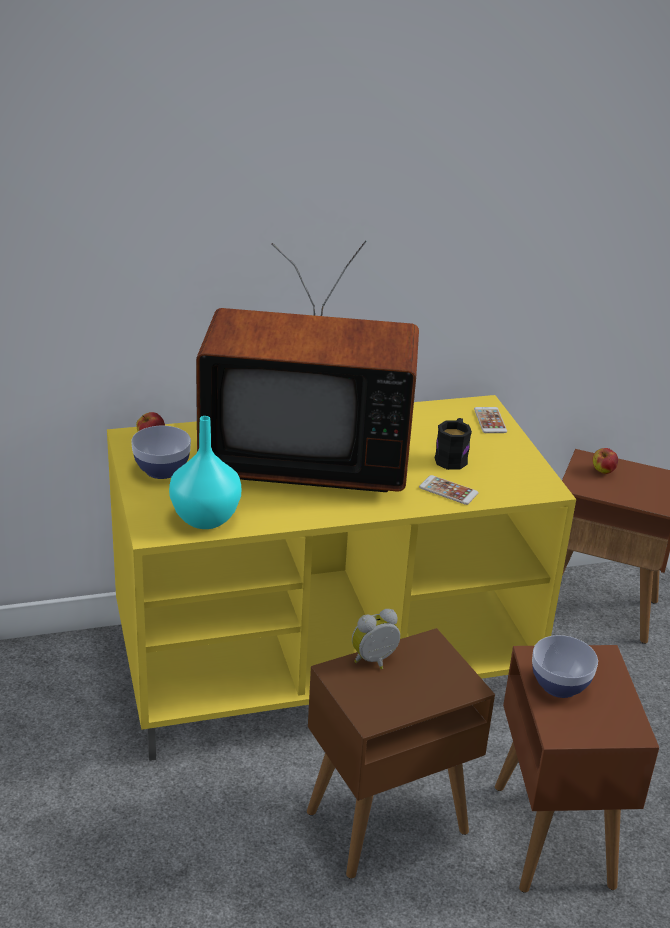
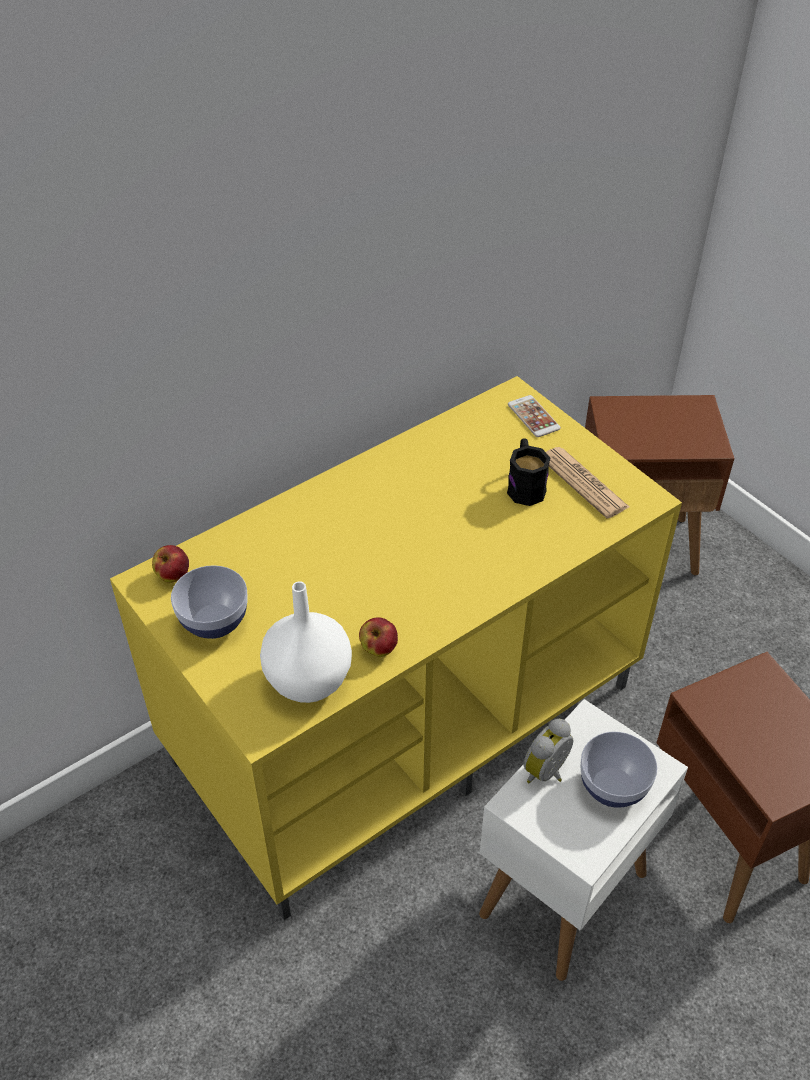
camera: 20 degrees left, 15 degrees up
(206, 518) = (309, 679): turquoise vase -> white vase
(305, 458) = (368, 544): television -> none
(385, 822) = (562, 895): brown side table -> white side table
(448, 490) = (548, 537): phone -> none
(501, 467) = (583, 483): none -> newspaper
(559, 685) = (743, 729): bowl -> bowl (612, 787)
(603, 471) = (633, 419): apple -> apple (378, 649)

